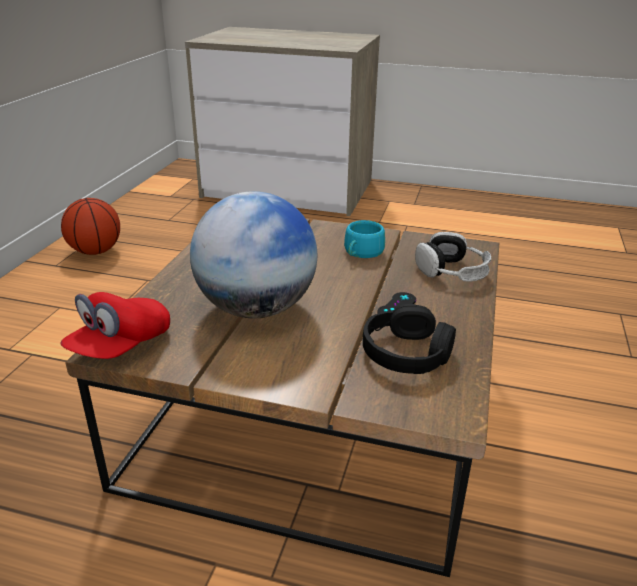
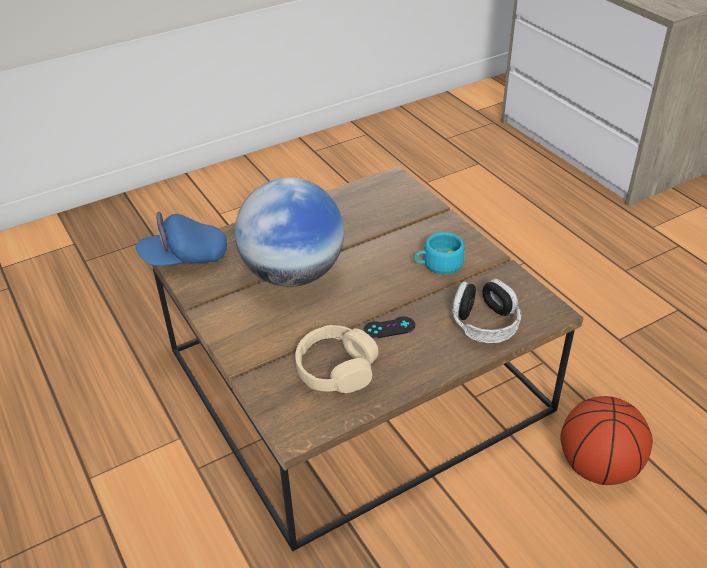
camera: 45 degrees right, 10 degrees up
(95, 251) = (354, 149): basketball -> basketball (597, 466)
(121, 346) = (184, 258): red cap -> blue cap
(406, 353) = (336, 369): black headphones -> beige headphones

